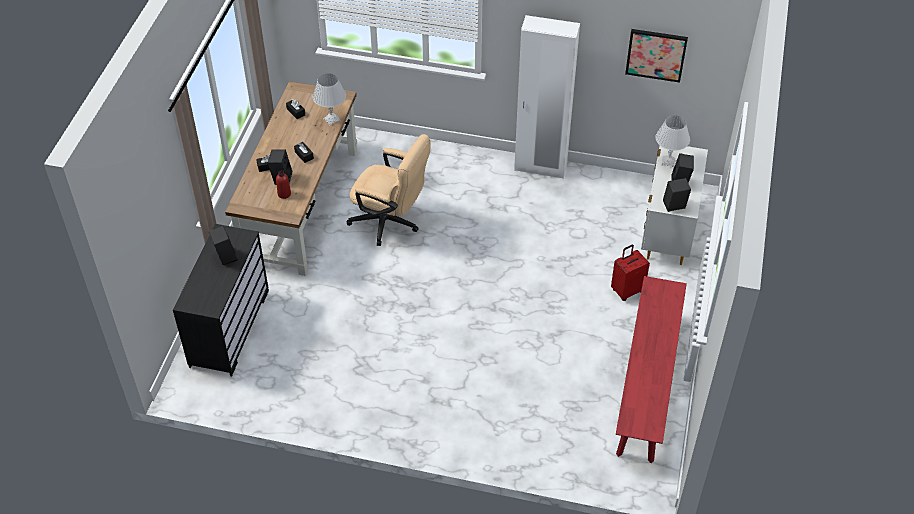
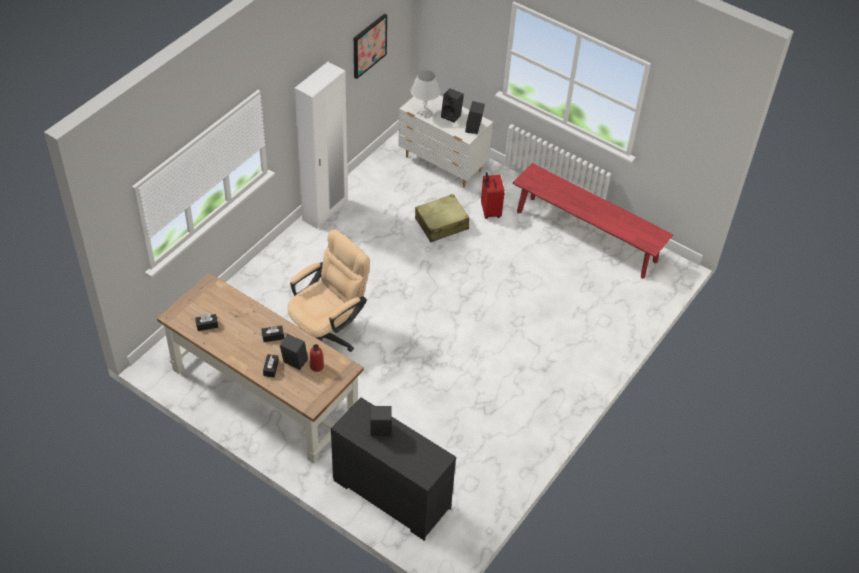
camera: 70 degrees left, 0 degrees up
(331, 120) = (237, 302): white table lamp -> none
(582, 258) = (442, 224): none -> beige suitcase

